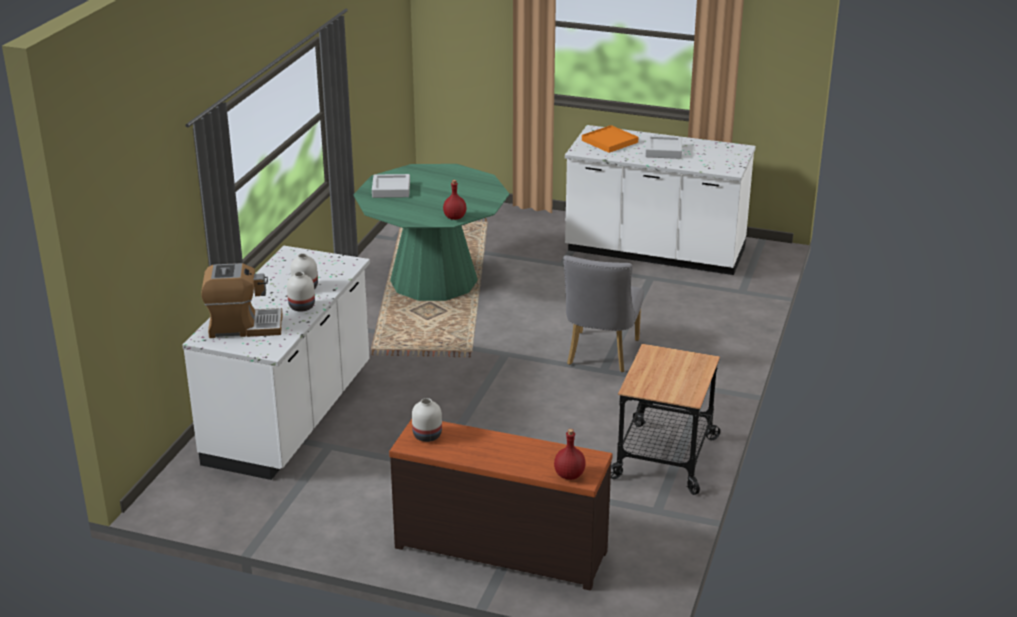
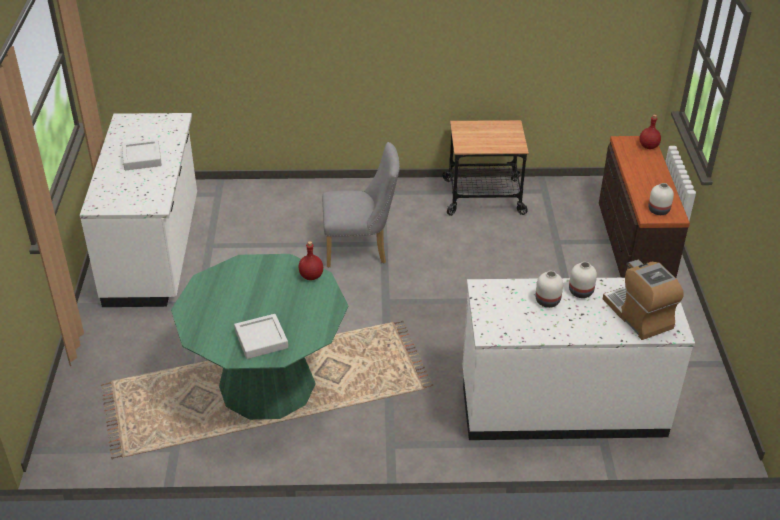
camera: 110 degrees left, 10 degrees up
(610, 141) = (125, 192): orange tray -> none

